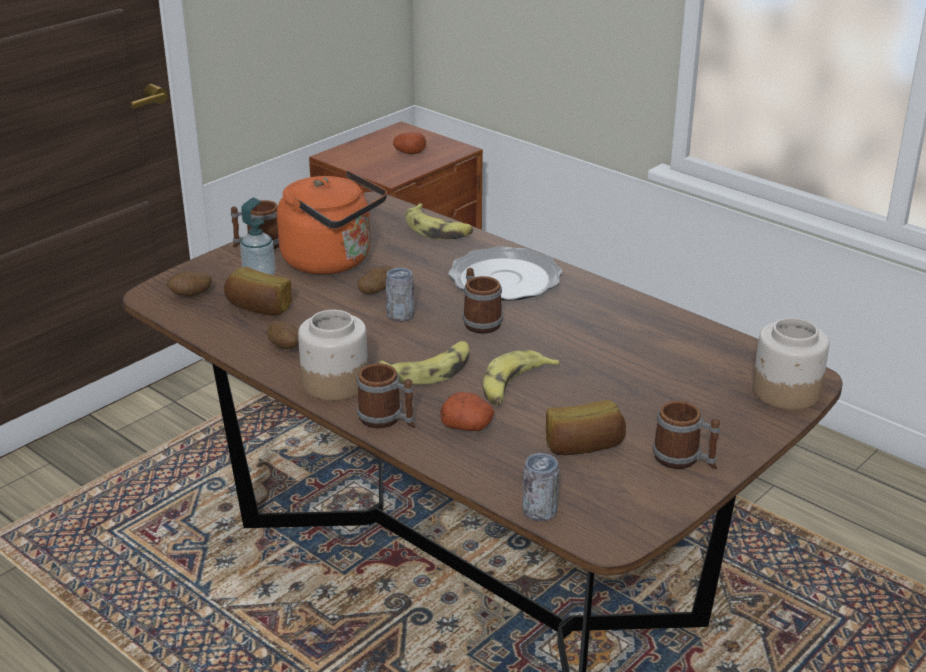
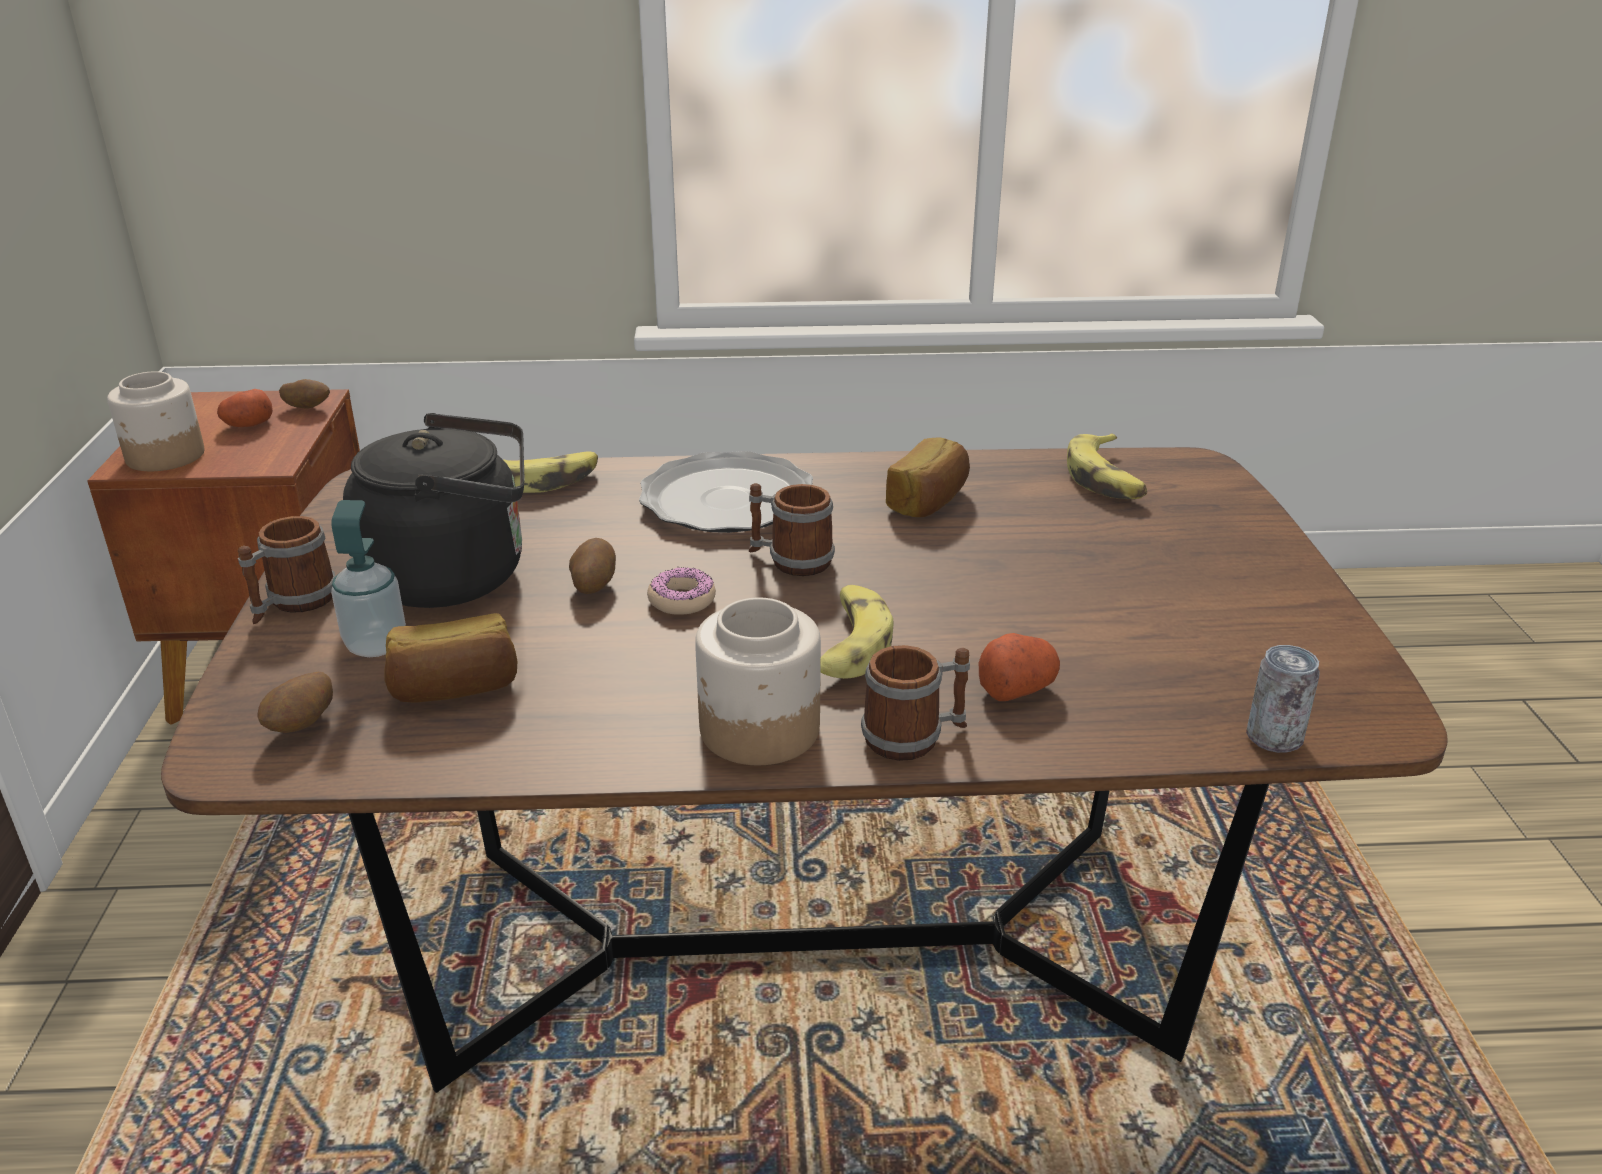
camera: 45 degrees left, 0 degrees up
(285, 347) = (600, 721): potato -> potato (308, 408)
(332, 261) = (457, 576): orange kettle -> black kettle
(400, 315) = (682, 600): can -> donut
(514, 386) = (973, 613): banana -> banana (1106, 478)
(583, 446) = (1166, 638): bread -> bread (930, 501)
(684, 460) = (1269, 597): mug -> none
(785, 392) = (1207, 485): jar -> jar (165, 456)

